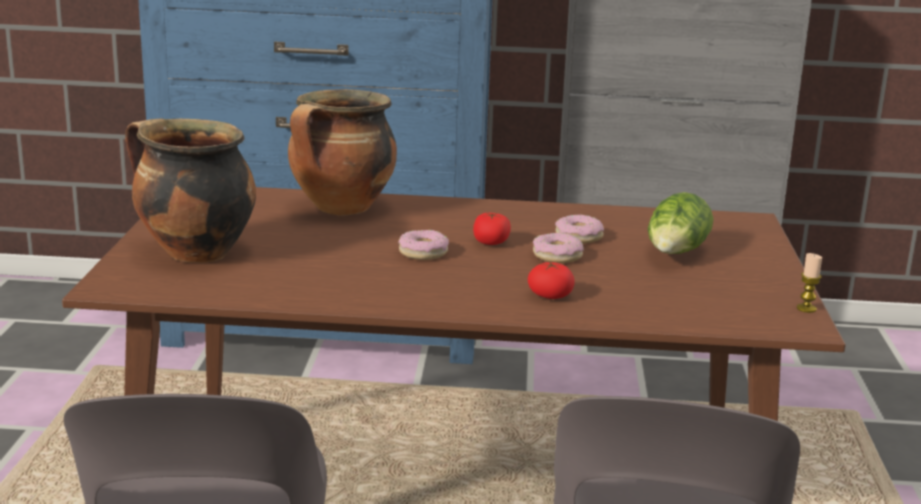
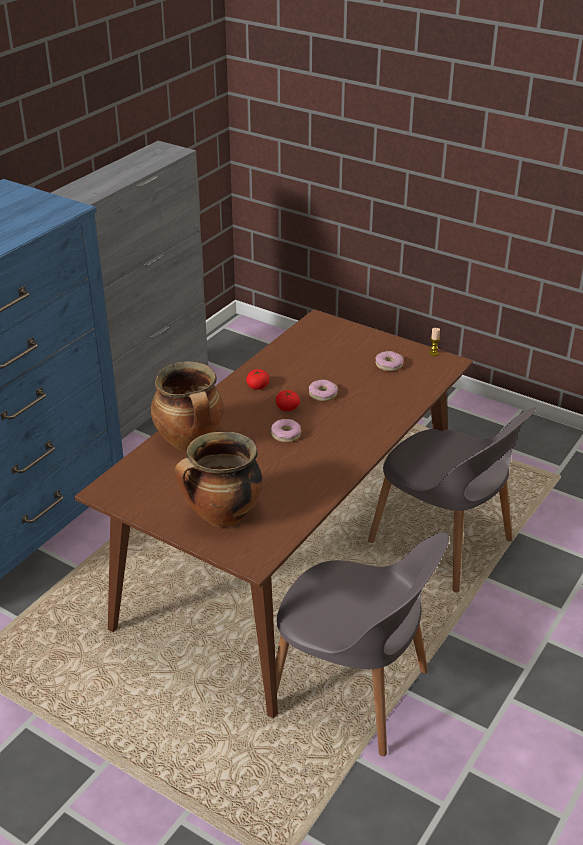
camera: 60 degrees left, 15 degrees up
(550, 295) = (372, 415): tomato -> tomato (257, 386)
(579, 237) = (301, 378): donut -> donut (389, 365)
(676, 254) = (346, 359): lettuce -> none

